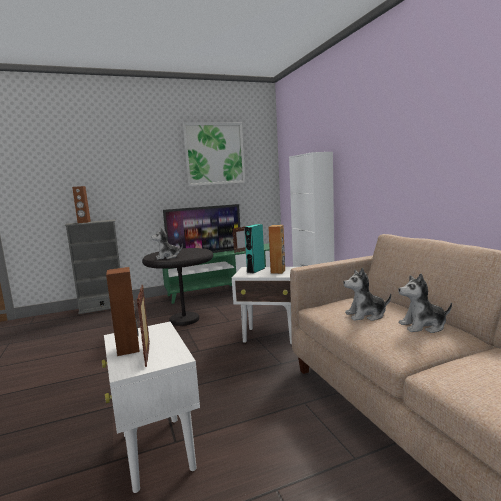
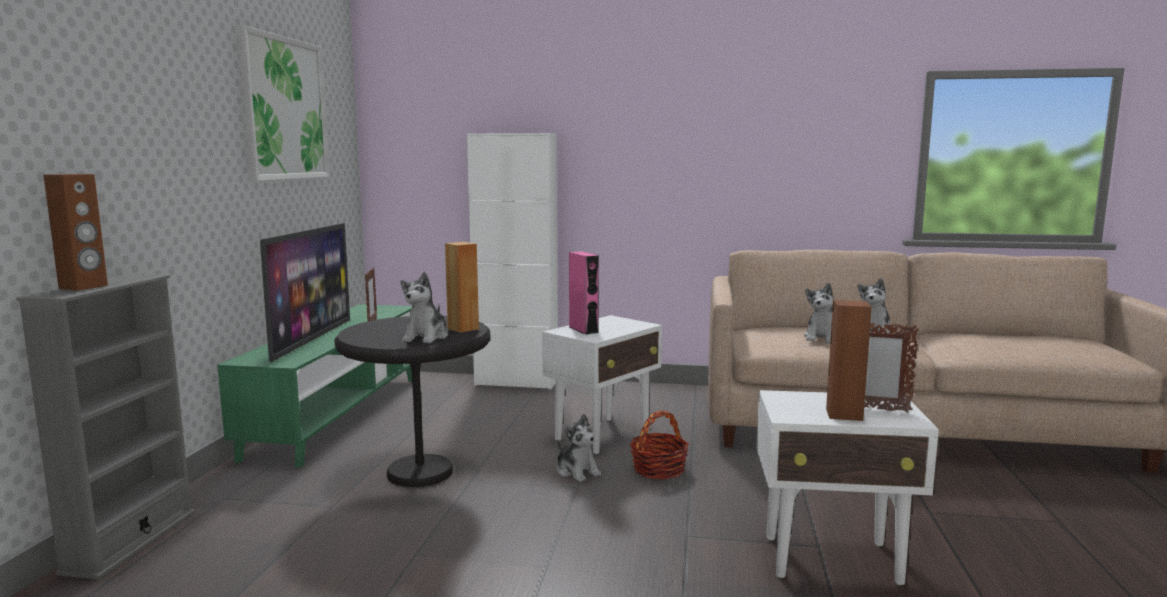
camera: 60 degrees left, 0 degrees up
(216, 345) = (577, 471): none -> plush toy
(241, 362) = (658, 469): none -> basket
(256, 270) = (583, 330): turquoise speaker -> pink speaker
(278, 271) = (617, 325): brown speaker -> brown speaker (463, 328)

